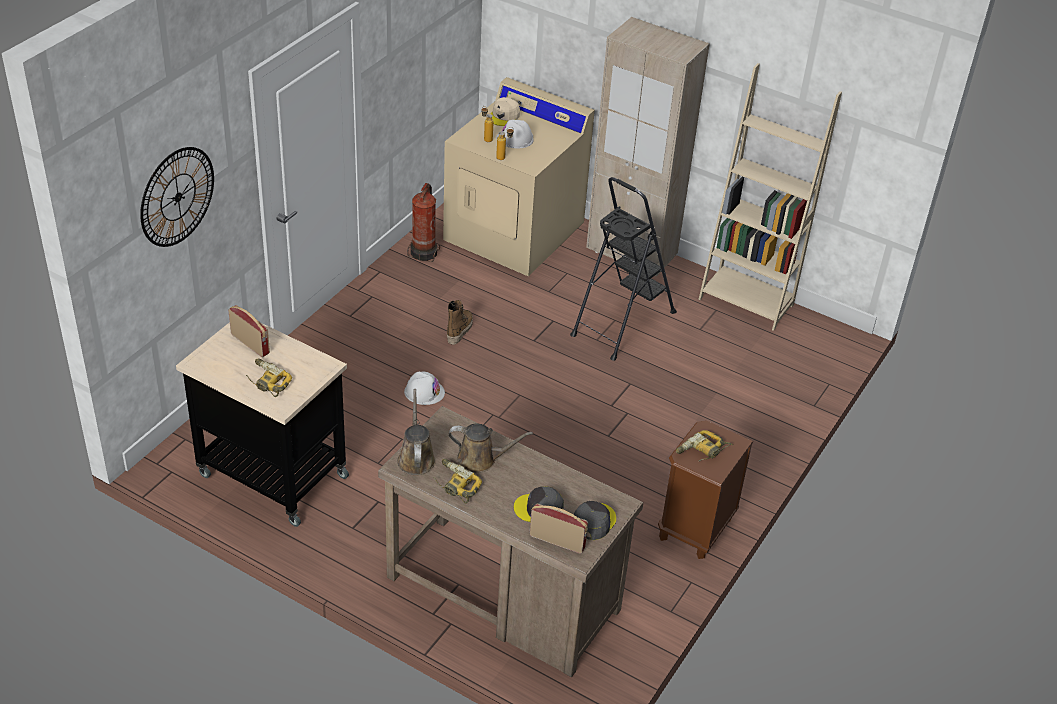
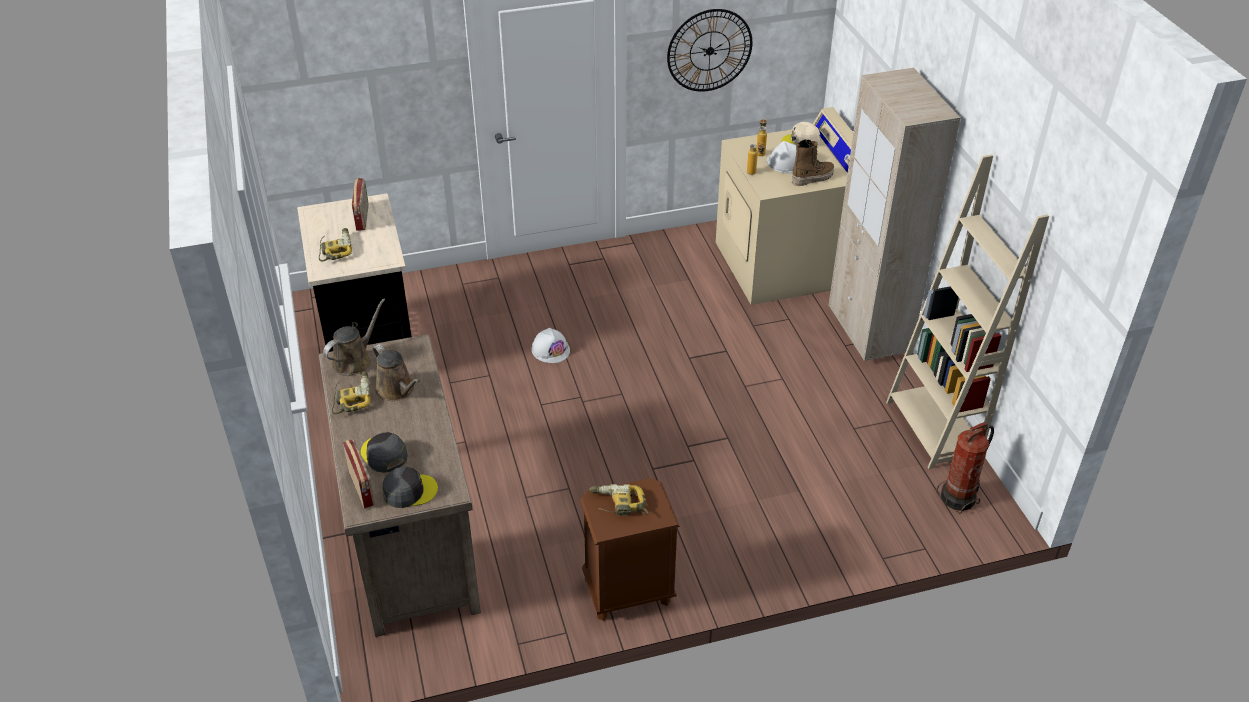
camera: 45 degrees right, 0 degrees up
(177, 197) = (357, 66): wall clock -> wall clock (709, 50)
(425, 252) = (688, 245): fire extinguisher -> fire extinguisher (959, 498)
(459, 331) = (637, 318): boot -> boot (812, 178)
(622, 323) = (785, 385): step ladder -> none

